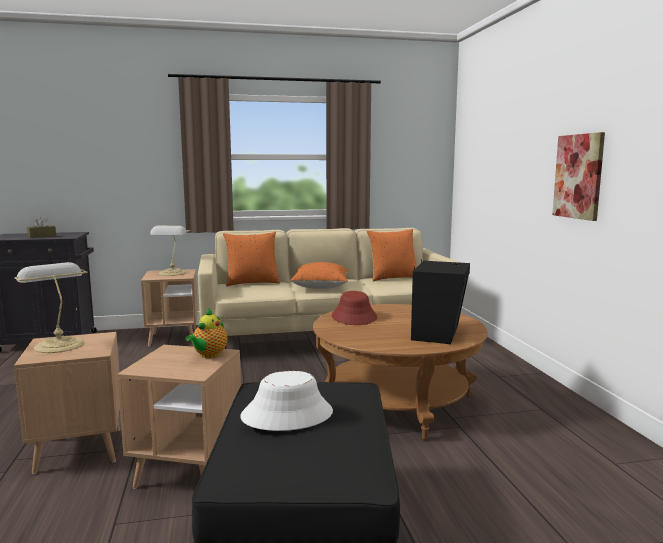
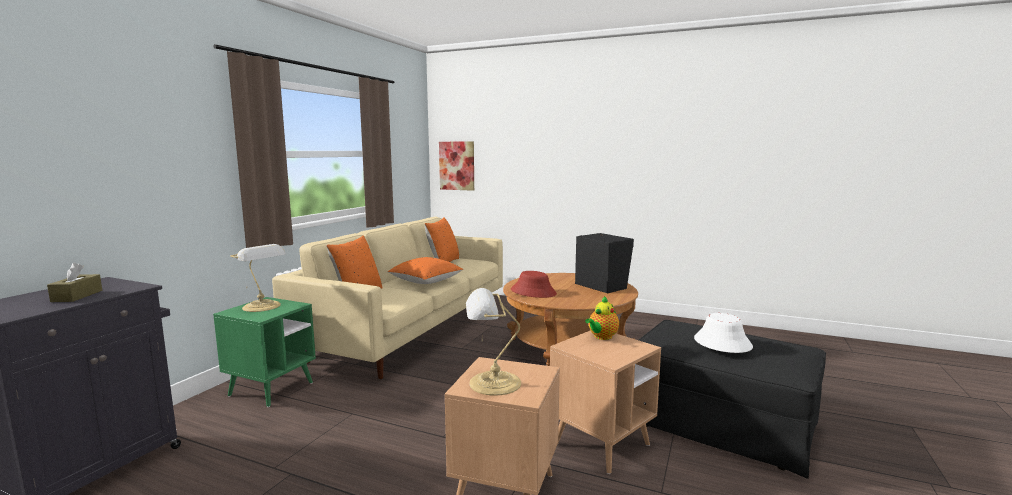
camera: 55 degrees left, 0 degrees up
(173, 338) = (271, 389): brown side table -> green side table
(208, 355) = (601, 337): teapot -> teapot turned 75 degrees clockwise
(578, 176) = (601, 169): picture -> picture (457, 165)

